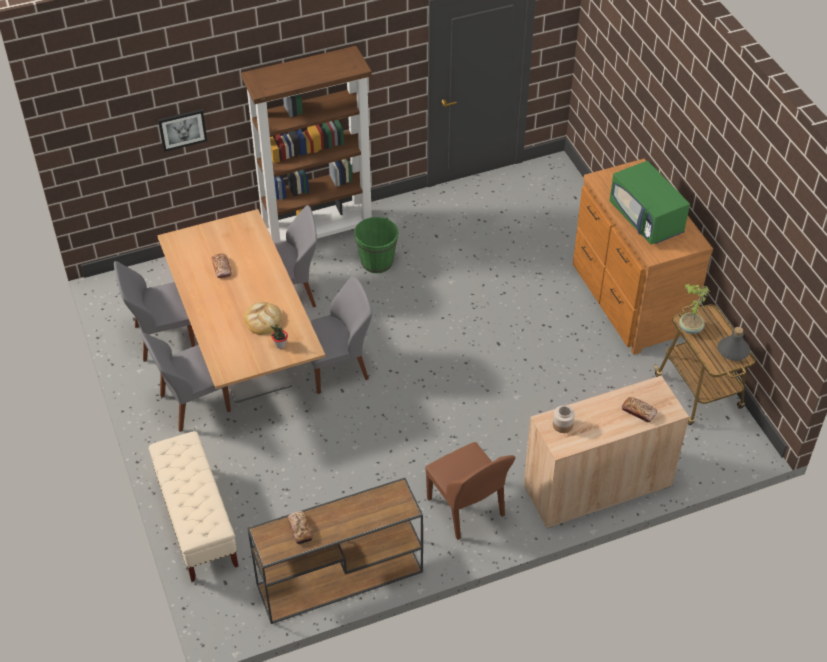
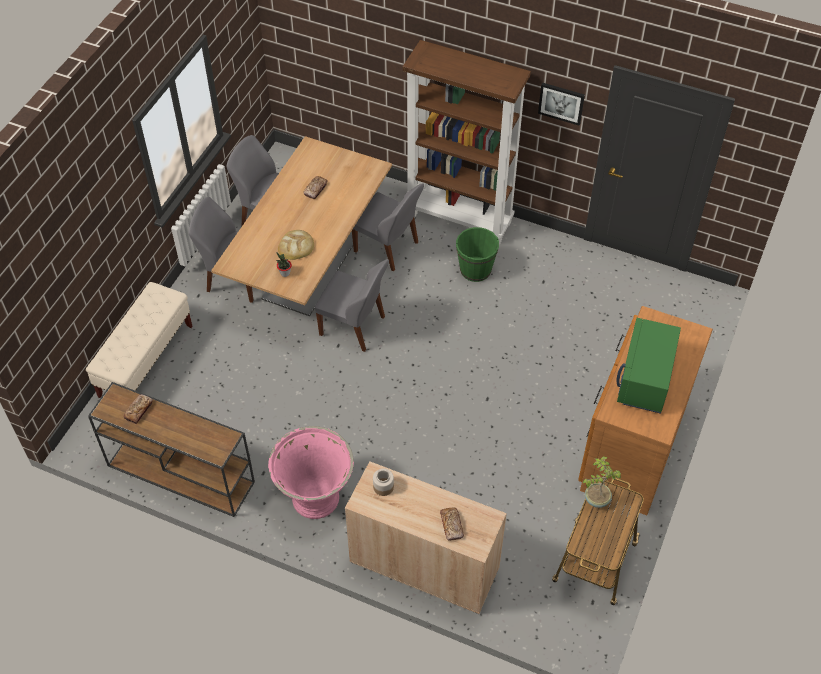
camera: 45 degrees right, 5 degrees up
(182, 129) = (366, 62): picture -> picture (561, 103)
(466, 509) = (315, 499): brown chair -> pink planter
(733, 350) = (608, 545): grey bottle -> none

